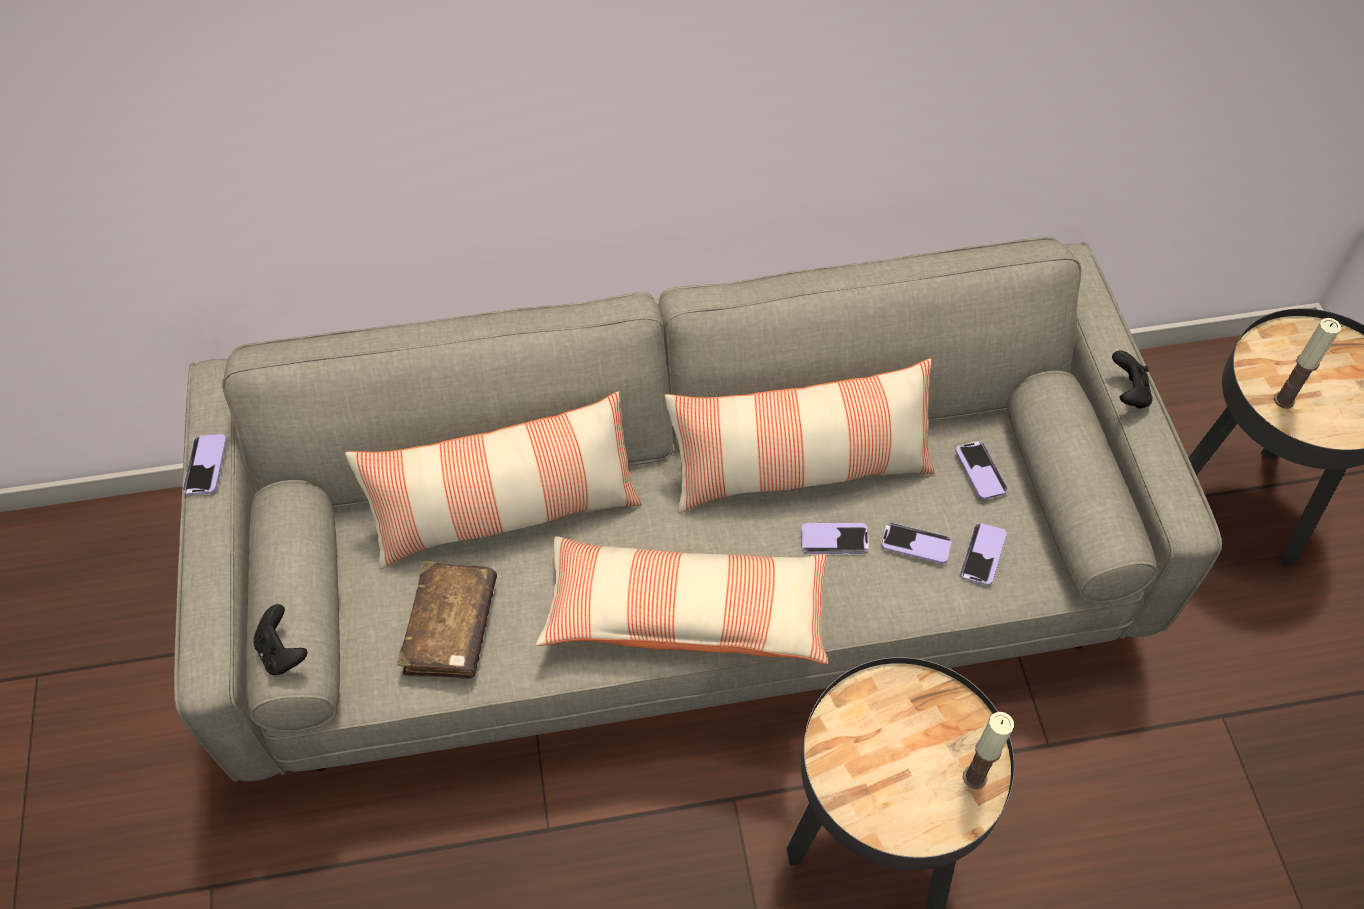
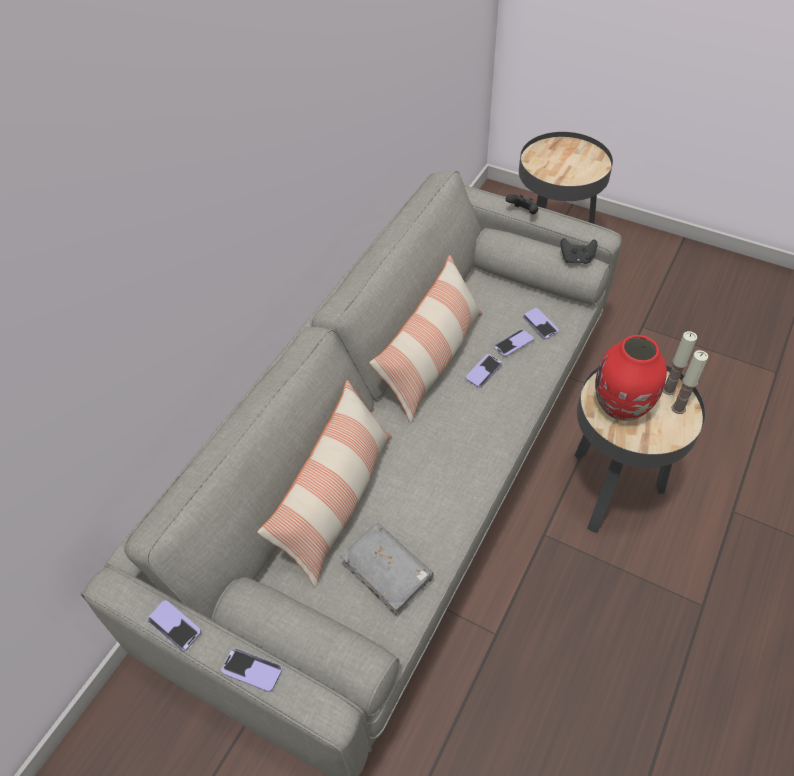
camera: 50 degrees left, 5 degrees down
(283, 652) = (352, 659): black game controller -> black game controller (576, 259)
(451, 628) = (387, 572): brown book -> grey book
(686, 614) = (473, 457): pillow -> none
(887, 732) = (621, 407): none -> red vase
(980, 471) = (496, 296): phone -> phone (252, 670)
(1284, 400) = (564, 176): candle -> candle (678, 408)

